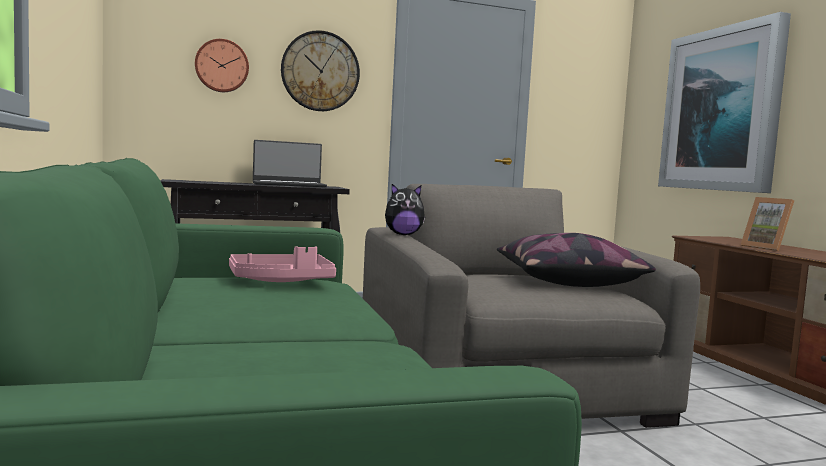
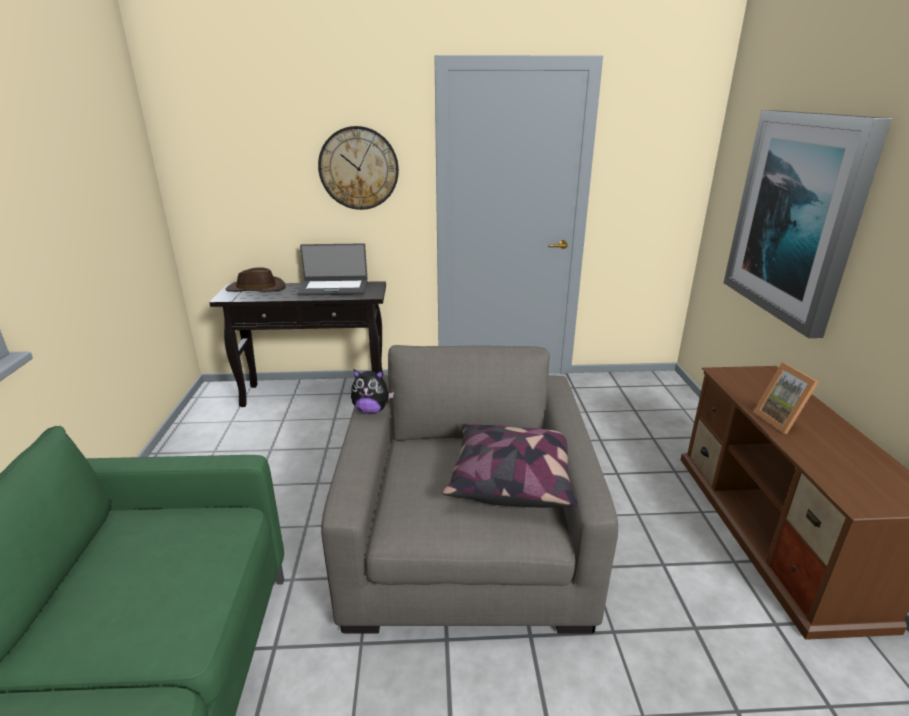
camera: 15 degrees right, 20 degrees up
(202, 181) = (256, 289): none -> brown hat
(222, 66) = (263, 173): wall clock -> none
(281, 281) = (183, 539): pink tray -> none

